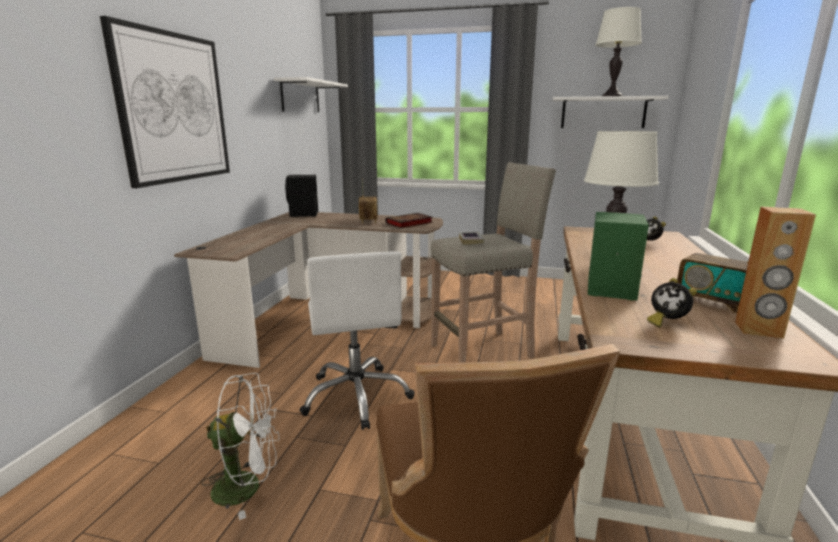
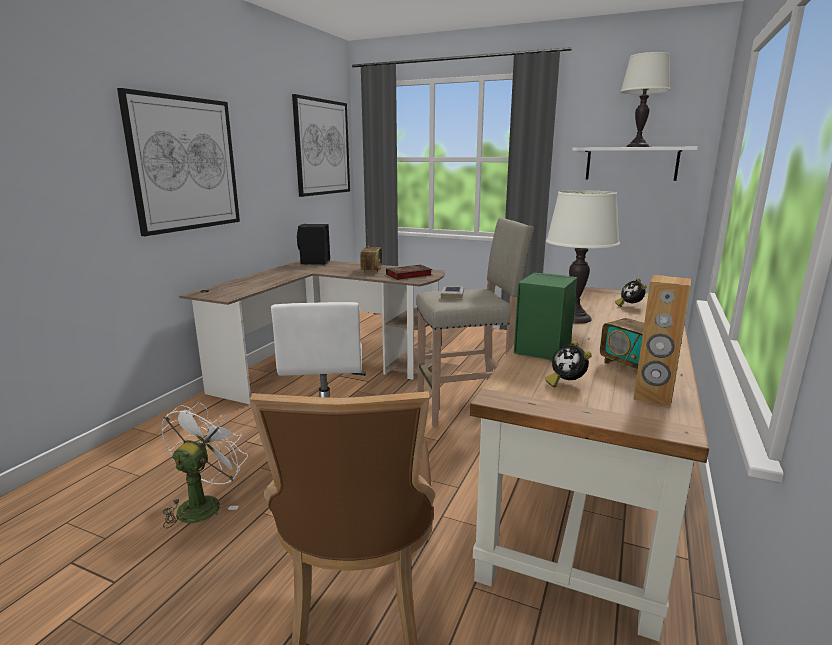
camera: 10 degrees right, 0 degrees up
(247, 487) = (204, 503): white fan -> white fan turned 75 degrees counterclockwise
(300, 97) = (322, 147): white shelf -> picture

